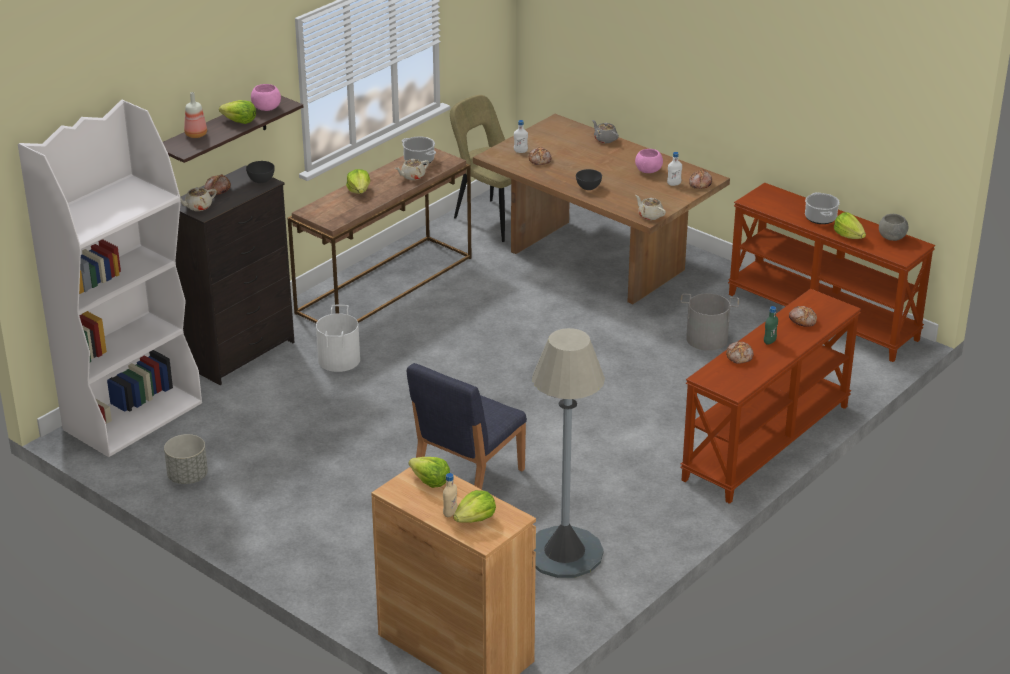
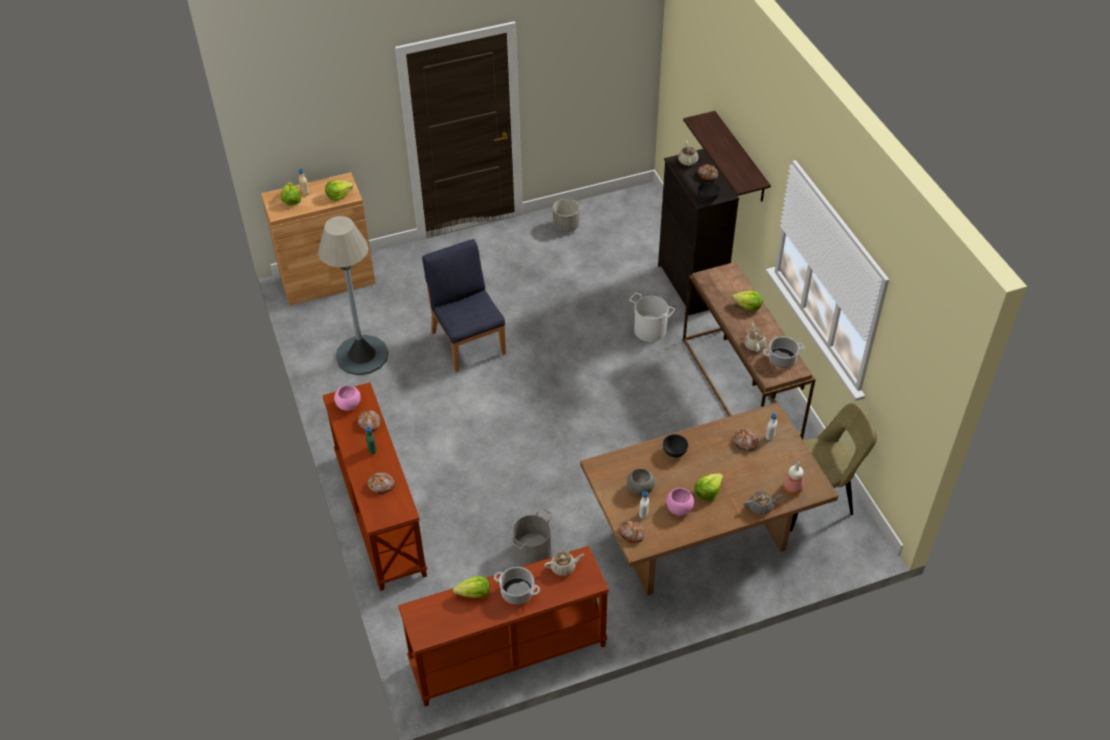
camera: 120 degrees right, 15 degrees up
(133, 416) = (648, 221): white bookcase -> none
(195, 134) = (719, 131): bottle -> bottle (793, 488)
(239, 121) = (727, 156): lettuce -> lettuce (708, 492)
(266, 108) = (741, 173): pink bowl -> pink bowl (348, 404)
(650, 215) = (599, 470): beige teapot -> beige teapot (563, 567)
(892, 237) = (448, 626): grey bowl -> grey bowl (640, 489)

